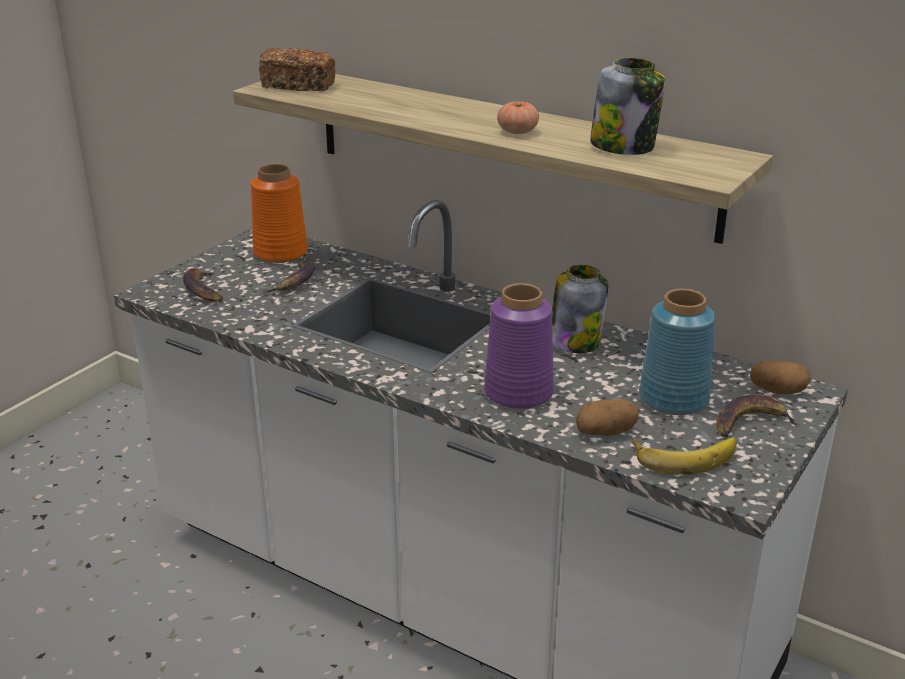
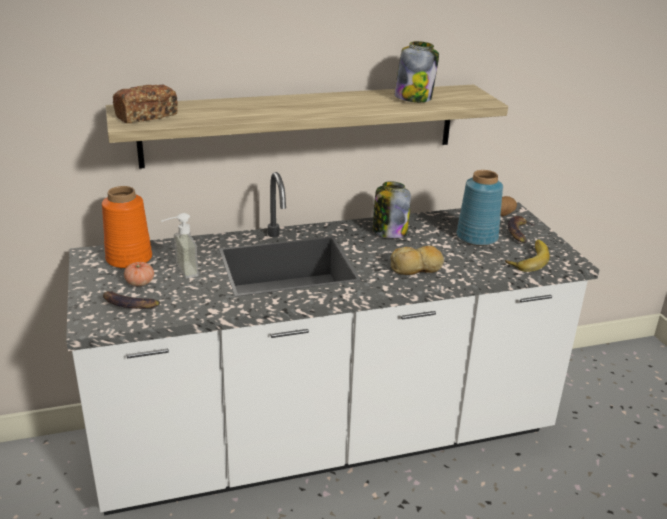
camera: 50 degrees left, 0 degrees up
(295, 282) = (180, 271): banana -> soap dispenser
(517, 131) = (349, 105): tomato -> tomato (140, 283)
(518, 392) = (417, 268): purple vase -> bread
(605, 432) = (484, 265): potato -> none

